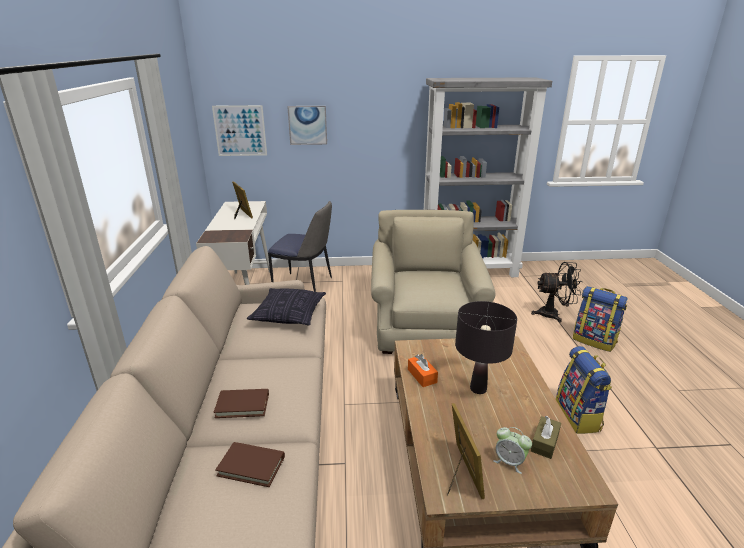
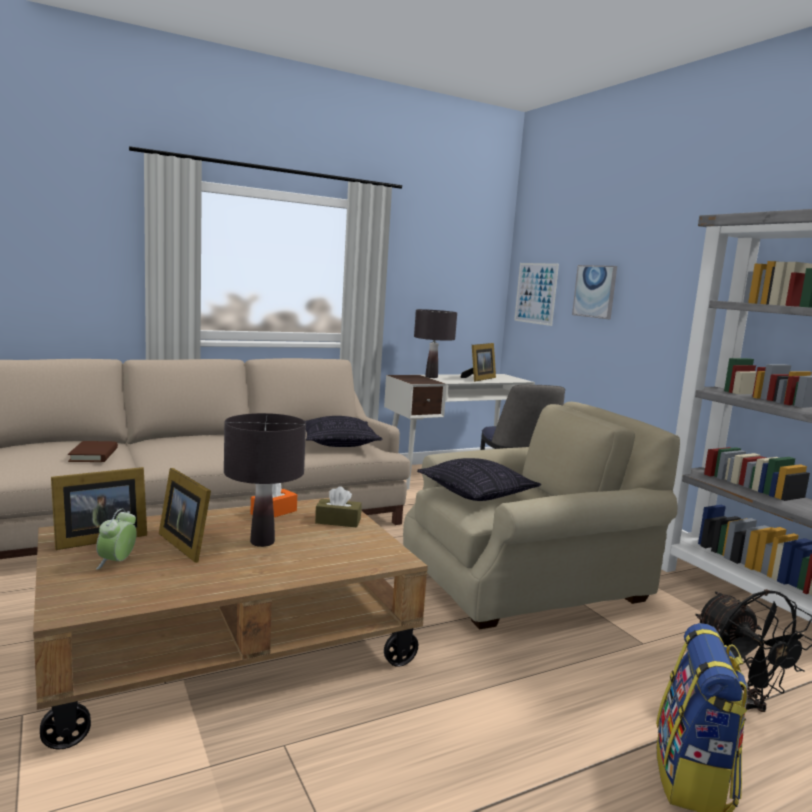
camera: 65 degrees right, 15 degrees down
(221, 228) = (431, 377): none -> black table lamp
(242, 405) = (173, 444): brown book -> none
(427, 291) = (477, 493): none -> pillow
(478, 424) = (187, 544): none -> picture frame
(544, 443) = (157, 583): brown tissue box -> brown tissue box (338, 521)
(578, 417) = (379, 744): backpack -> none

